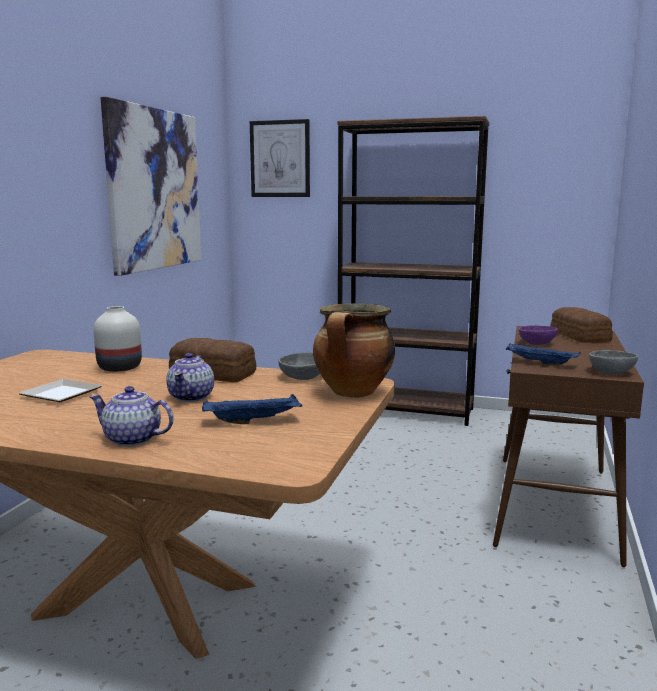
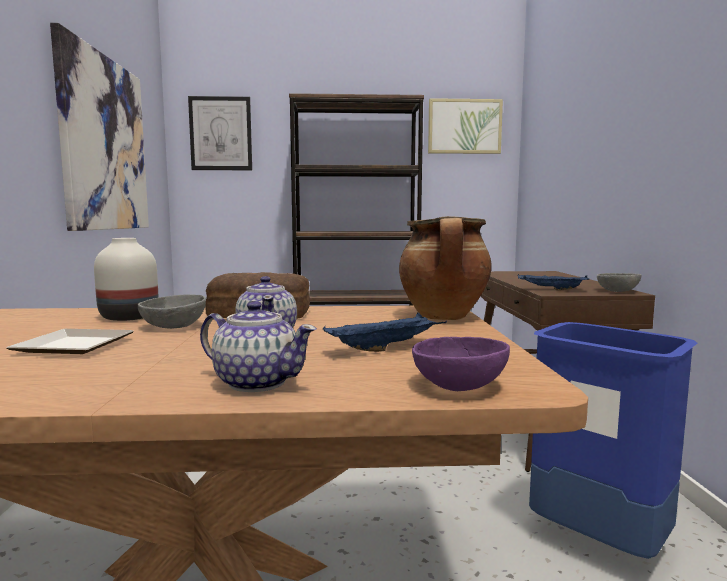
camera: 20 degrees left, 5 degrees down
(133, 439) = (256, 382): teapot -> teapot turned 150 degrees counterclockwise
(302, 378) = (366, 310): grey bowl -> grey bowl (173, 327)
(505, 619) = (598, 542): none -> blue trash can
(536, 343) = (518, 279): purple bowl -> purple bowl (457, 385)
(550, 143) = (464, 126): none -> picture
(579, 336) = (540, 274): bread -> none

